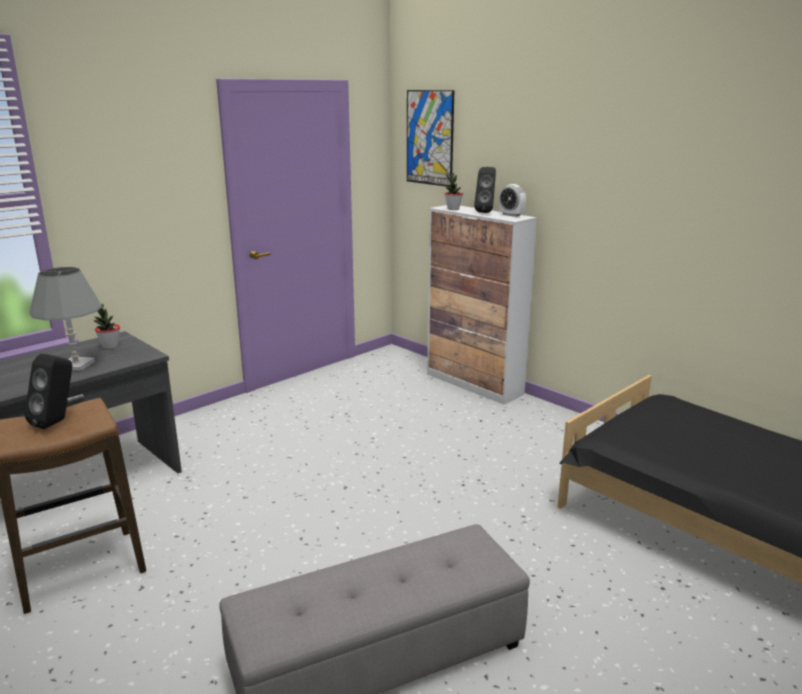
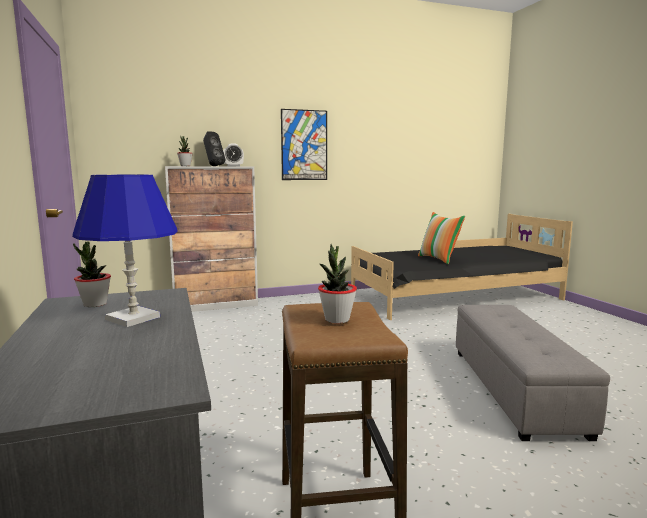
camera: 65 degrees left, 10 degrees down
(57, 422) = (337, 319): black speaker -> potted plant
(76, 365) = (133, 318): grey table lamp -> blue table lamp
(429, 138) = (129, 112): picture -> picture (304, 145)
(704, 460) = (439, 259): none -> pillow

